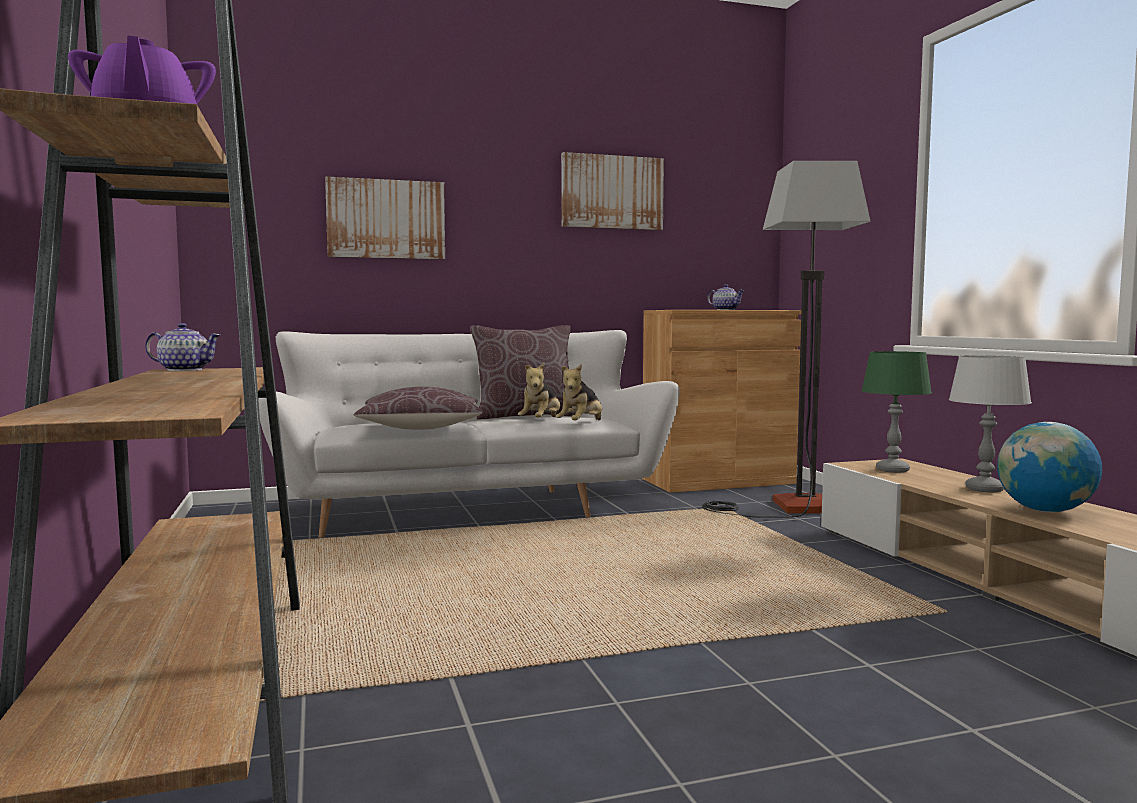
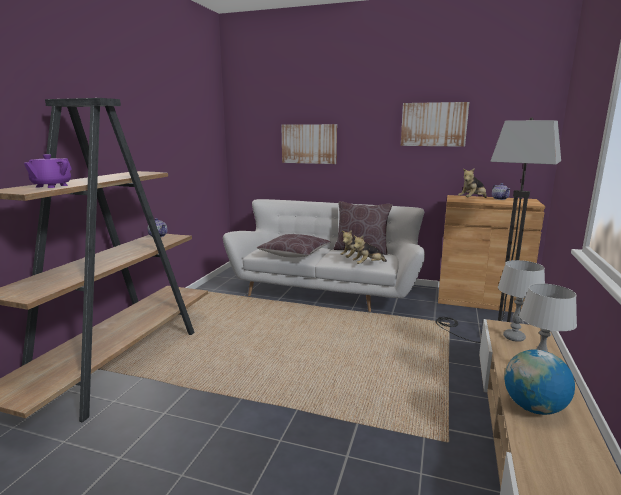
camera: 35 degrees right, 10 degrees up
(697, 309) = (472, 199): none -> plush toy
(892, 470) = (513, 337): green table lamp -> grey table lamp

